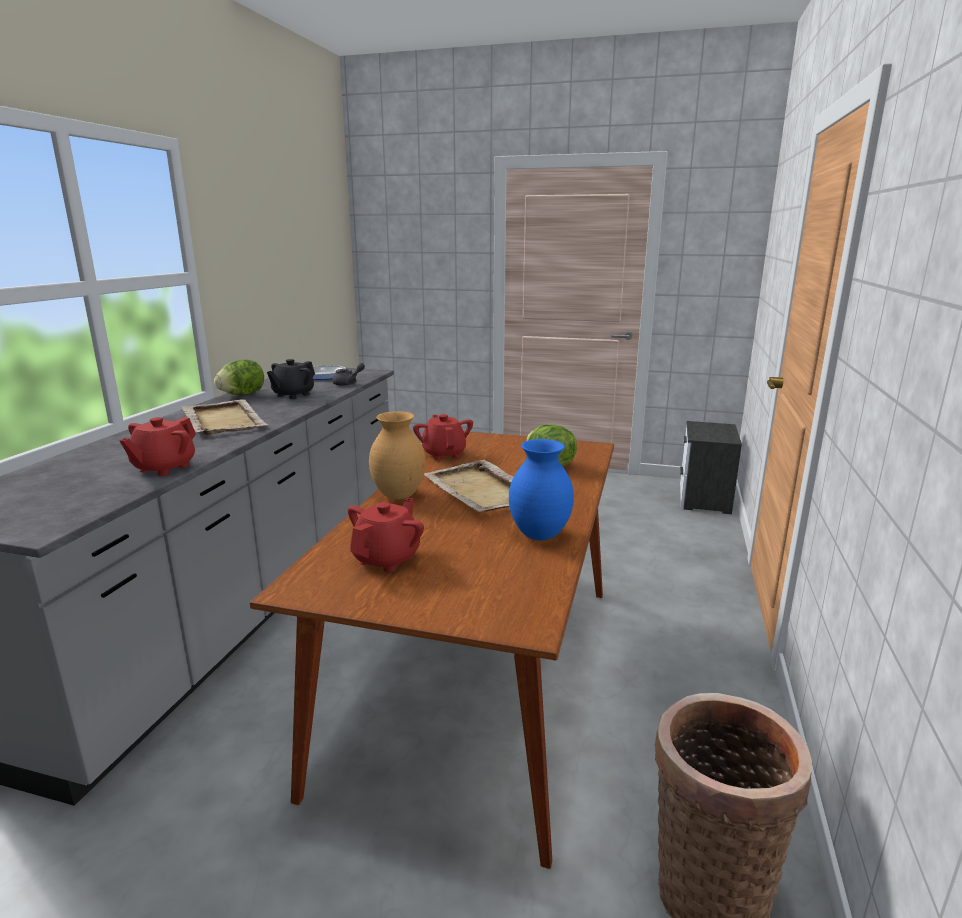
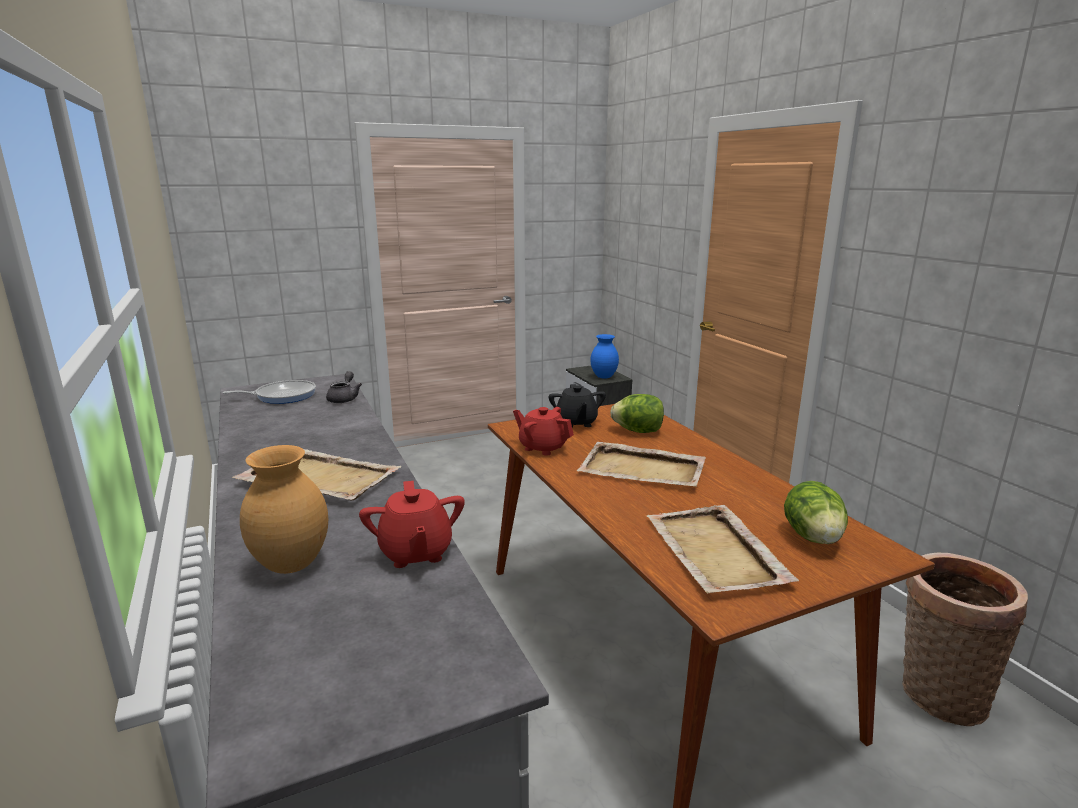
camera: 40 degrees left, 0 degrees up
(242, 394) = (249, 442): lettuce -> lettuce (813, 537)
(293, 395) = (317, 426): black teapot -> black teapot (576, 423)
(387, 559) = (715, 552): red teapot -> beige tray
(398, 496) = (597, 498): brown vase -> brown vase (291, 565)
(540, 535) = (756, 489): blue vase -> blue vase (604, 377)

